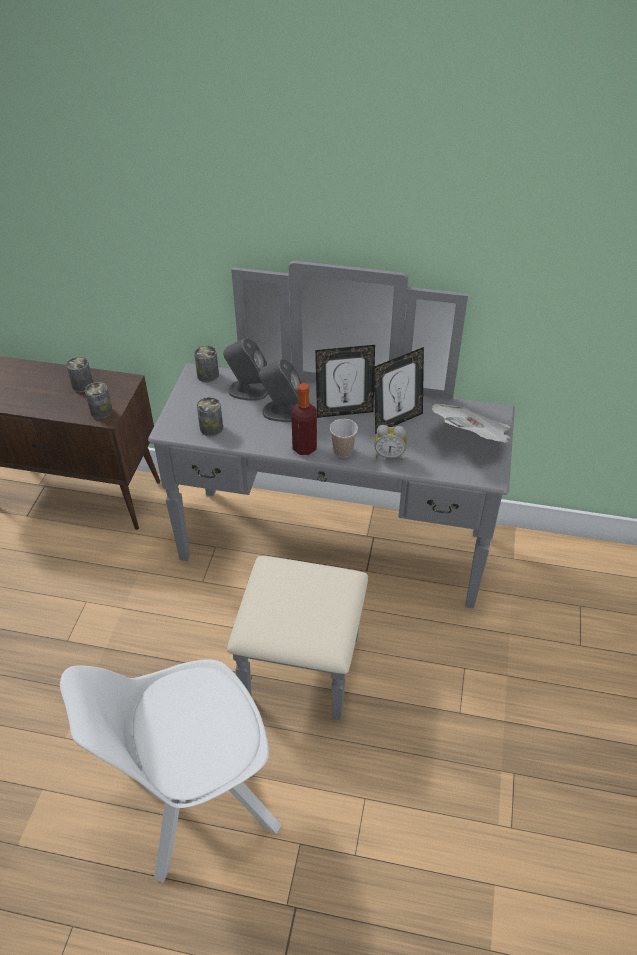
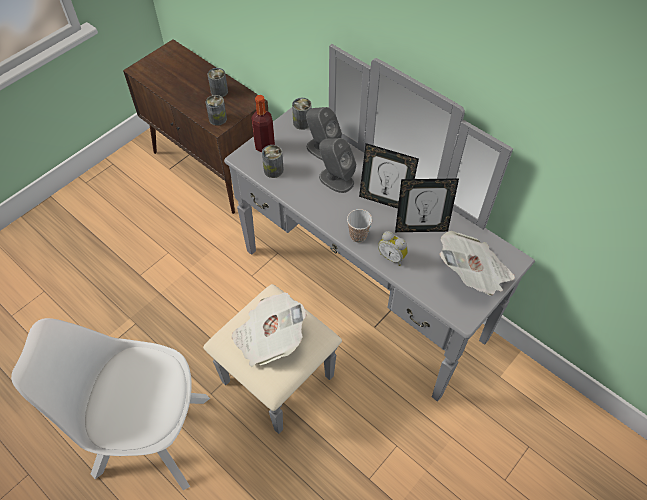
camera: 30 degrees right, 10 degrees up
(297, 604) = (269, 338): none -> newspaper
(304, 447) = (330, 219): bottle -> bottle (264, 146)

